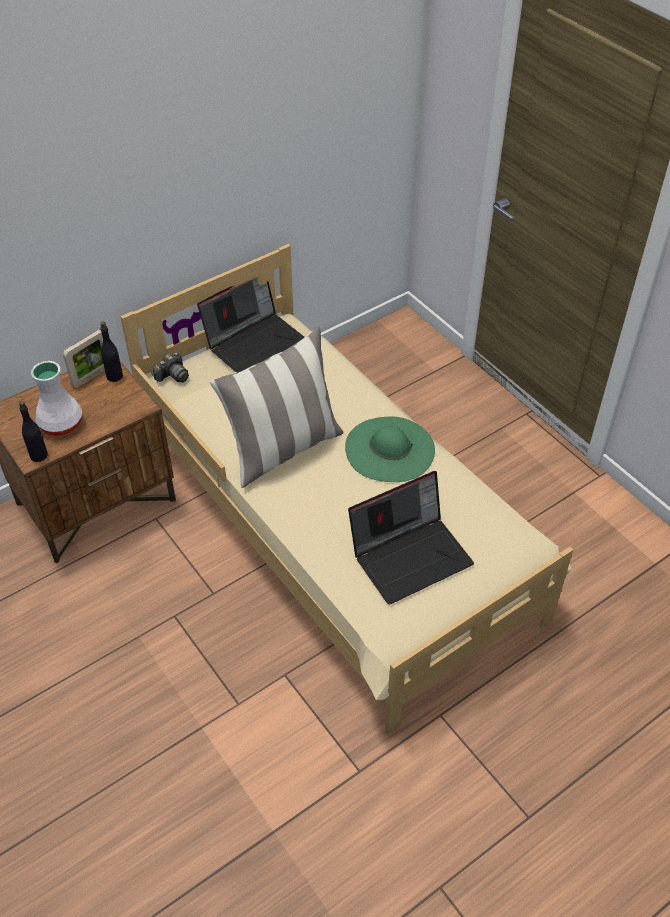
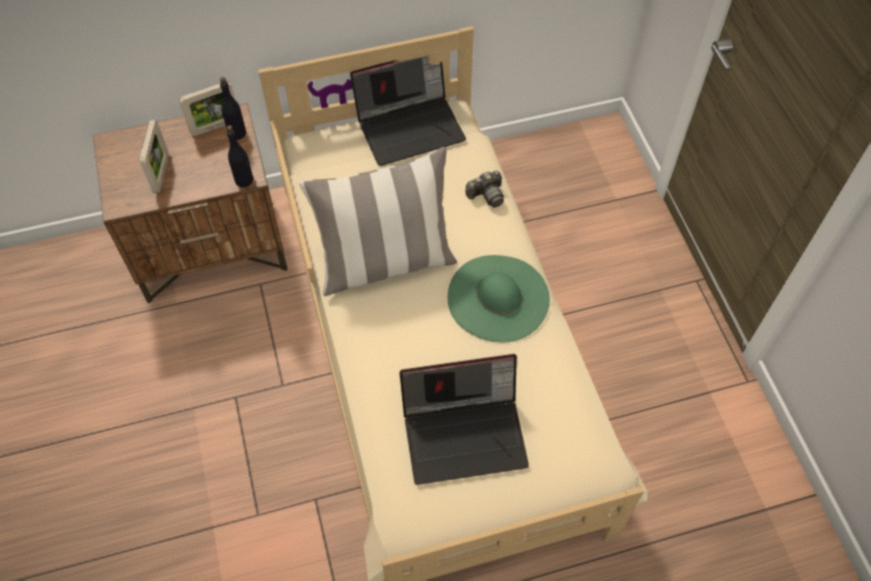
camera: 20 degrees right, 10 degrees up
(39, 455) = (126, 204): black bottle -> black bottle (244, 180)
(60, 424) = (161, 173): white vase -> picture frame
(173, 376) = (310, 142): camera -> camera (486, 195)

